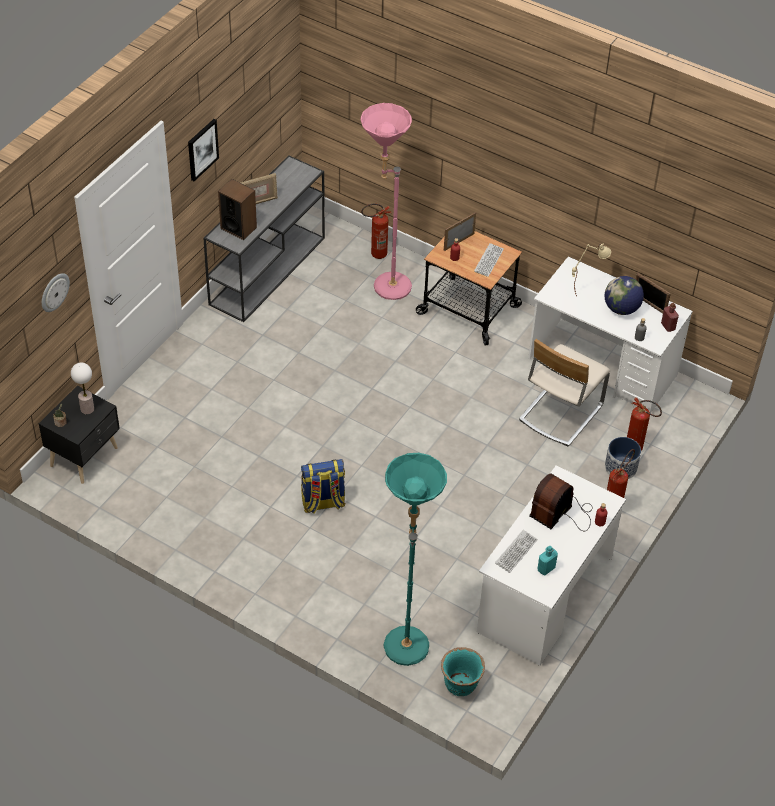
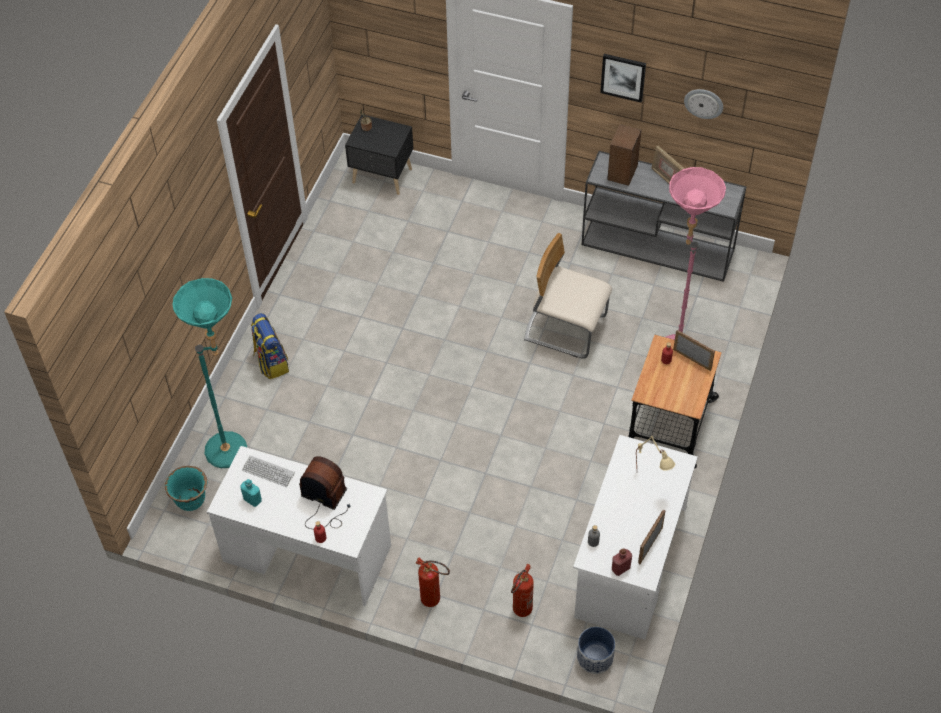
camera: 80 degrees right, 5 degrees up
(54, 292) = (404, 31): wall clock -> wall clock (704, 103)
(87, 409) = (386, 139): table lamp -> none
(322, 503) = (375, 354): backpack -> backpack (271, 362)
(375, 254) = (718, 328): fire extinguisher -> none
(488, 260) = (673, 391): keyboard -> none
(560, 412) = (550, 531): beige chair -> beige chair (565, 328)
(620, 467) = (489, 599): planter -> planter (595, 657)
(621, 309) = (632, 519): globe -> none

